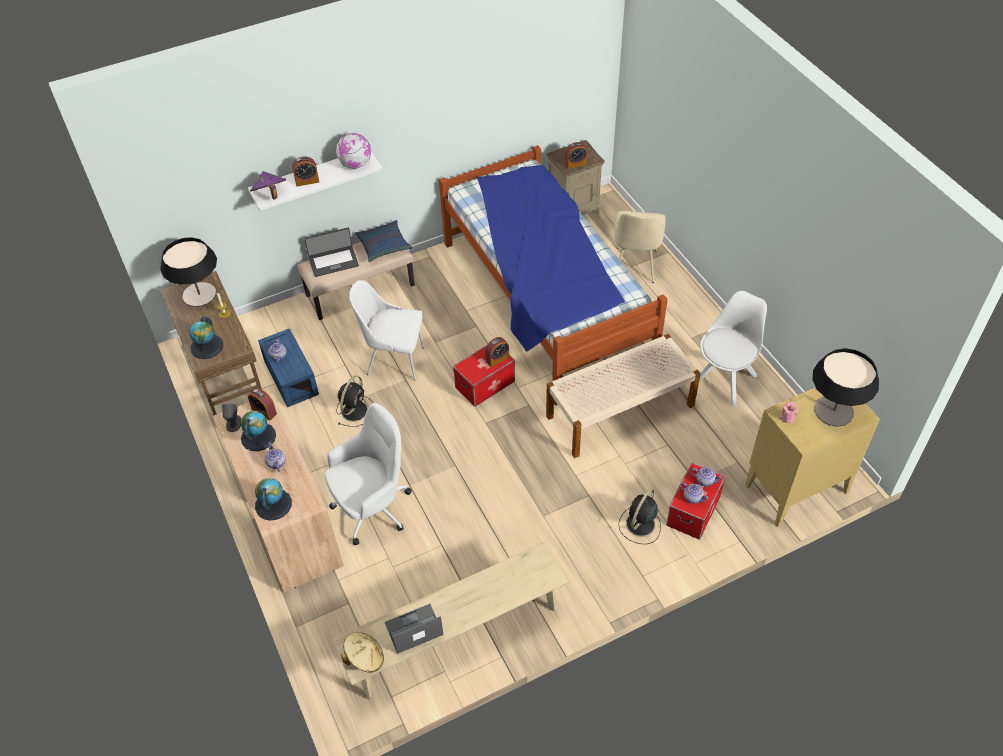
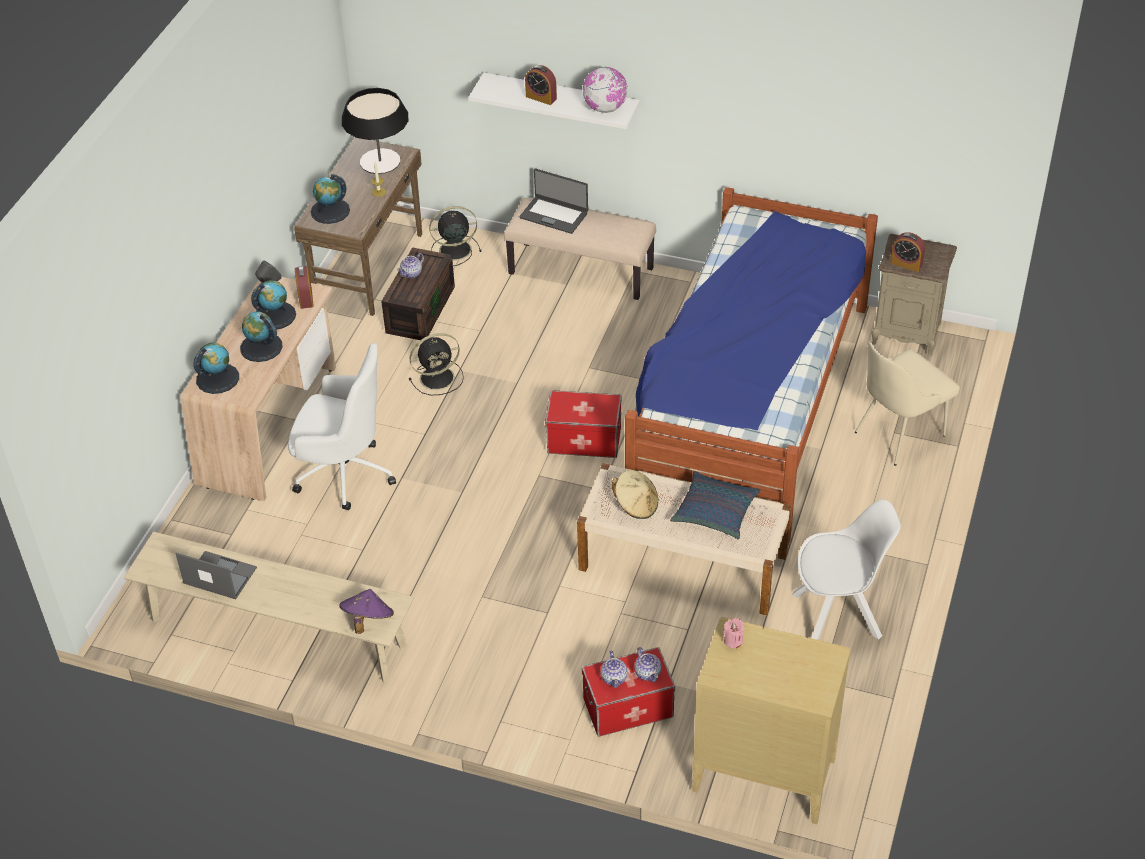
camera: 45 degrees right, 5 degrees down
(270, 194) = (493, 90): purple hat -> purple hat (367, 620)
(276, 463) = (261, 347): teapot -> globe
(290, 377) = (419, 308): blue storage box -> brown storage box
(365, 658) = (157, 566): beige hat -> beige hat (636, 505)
(383, 246) = (620, 229): blue pillow -> blue pillow (715, 512)
(394, 361) = (528, 359): white chair -> none
(497, 359) = (600, 413): alarm clock -> none
(639, 525) = (558, 677): black fan -> black fan (453, 250)
(833, 411) = (792, 672): table lamp -> none

